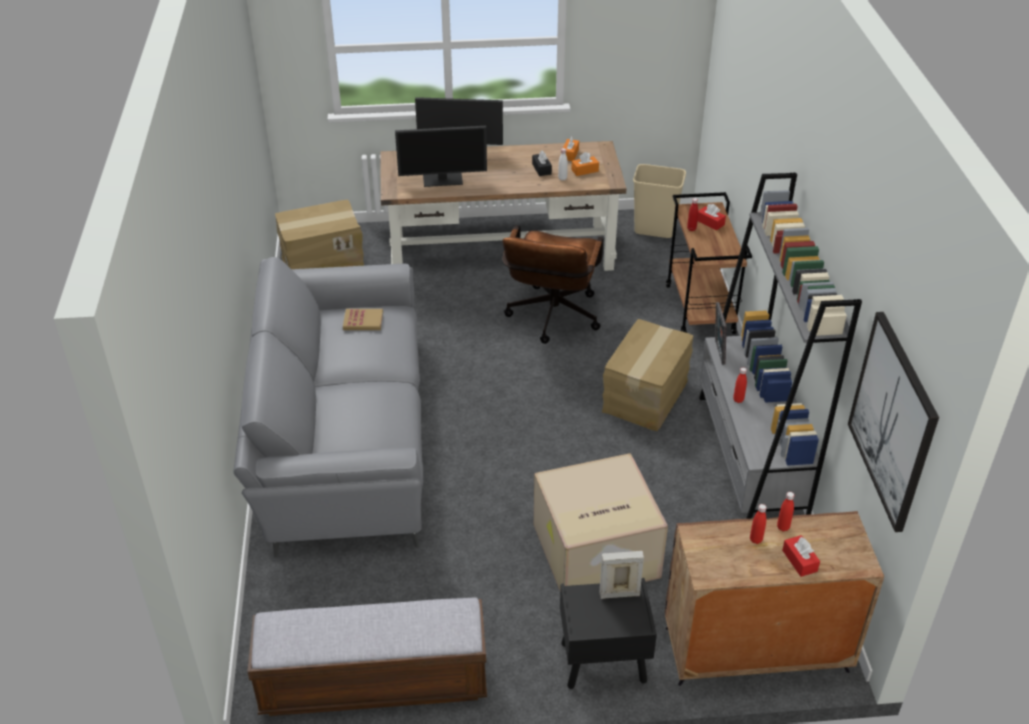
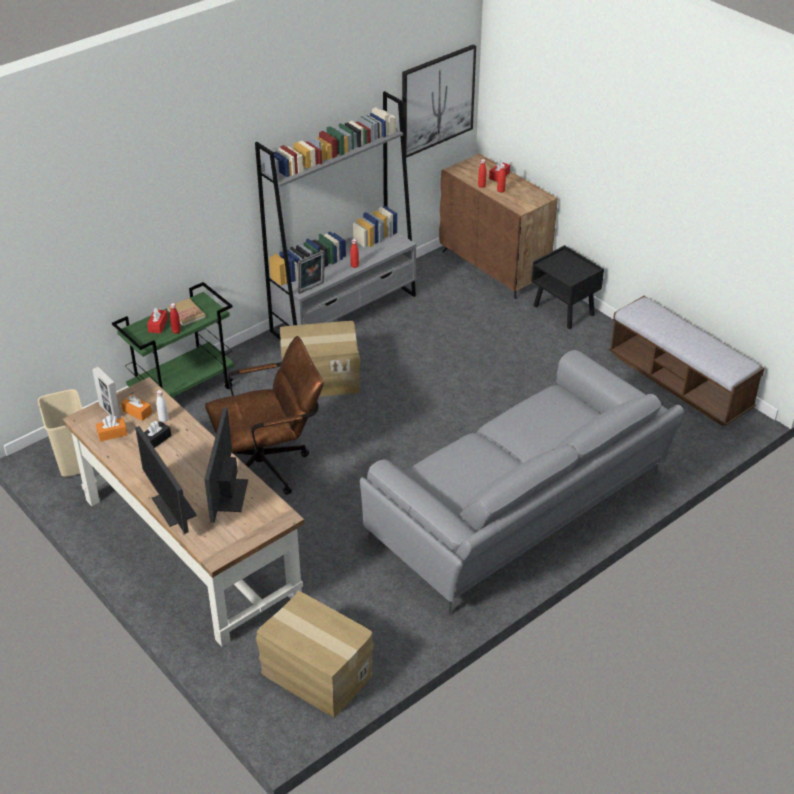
camera: 125 degrees left, 0 degrees up
(363, 321) = (447, 482): book -> book (186, 313)
(443, 179) = (230, 495): monitor -> monitor turned 135 degrees counterclockwise
(595, 552) = (491, 344): cardboard box -> none
(619, 594) = (552, 267): picture frame -> picture frame (110, 411)
(700, 310) = (184, 391): brown cart -> green cart

